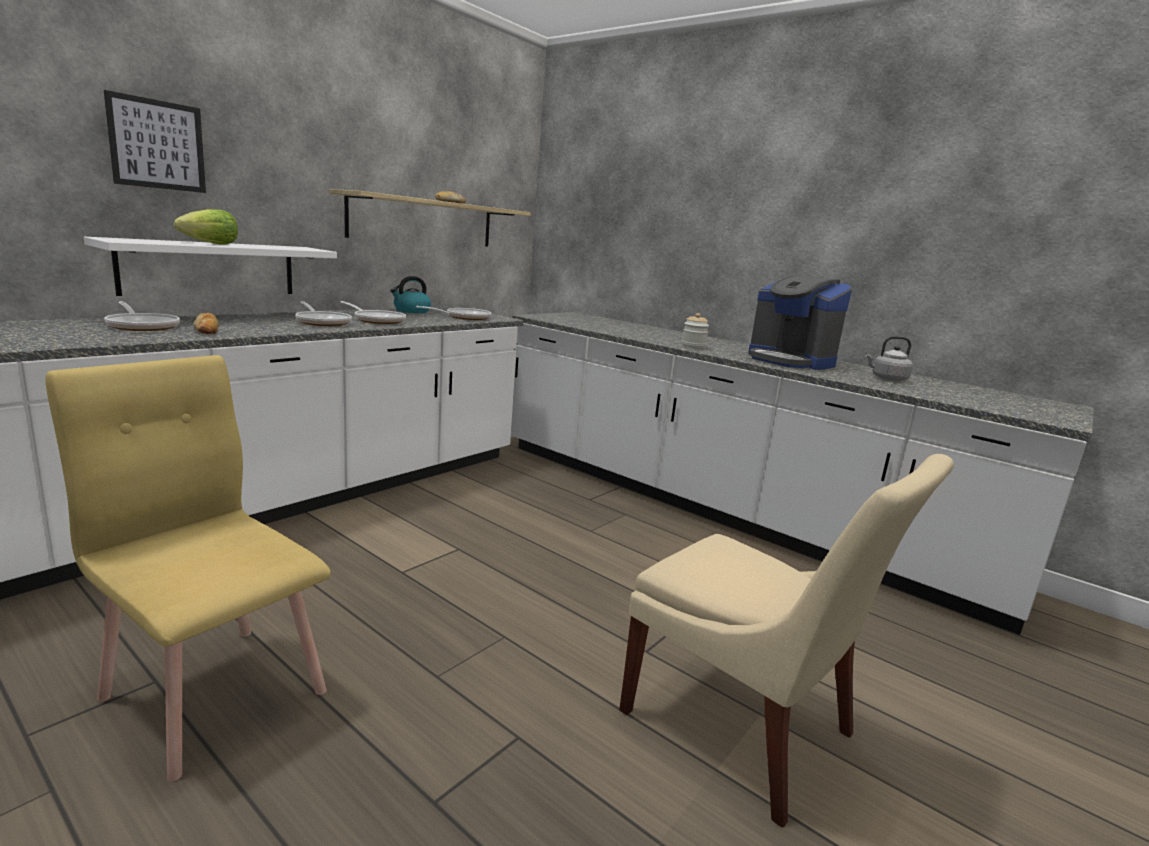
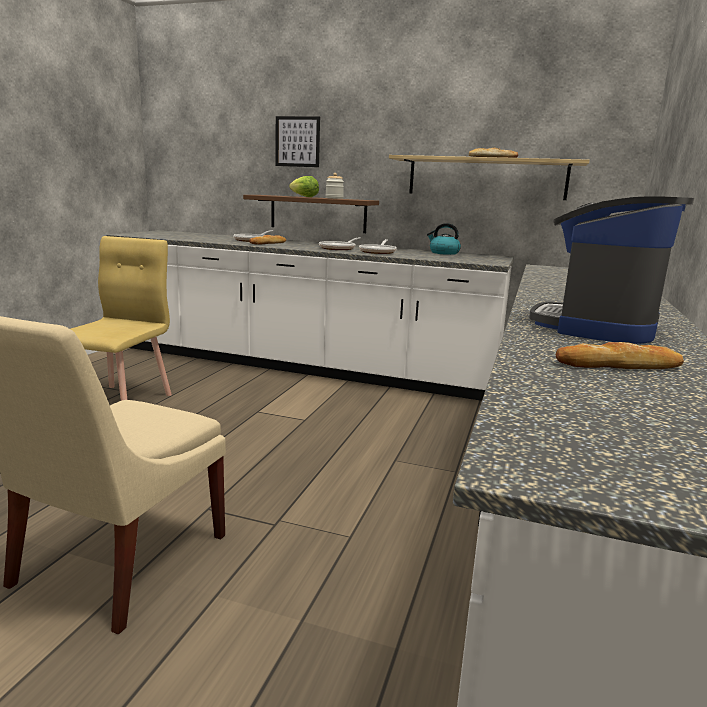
camera: 70 degrees right, 0 degrees up
(210, 268) = (318, 214): white shelf -> brown shelf
(464, 317) = (458, 259): frying pan -> none
(693, 346) = (552, 298): jar -> jar (334, 198)
(887, 379) = (619, 365): grey kettle -> bread

